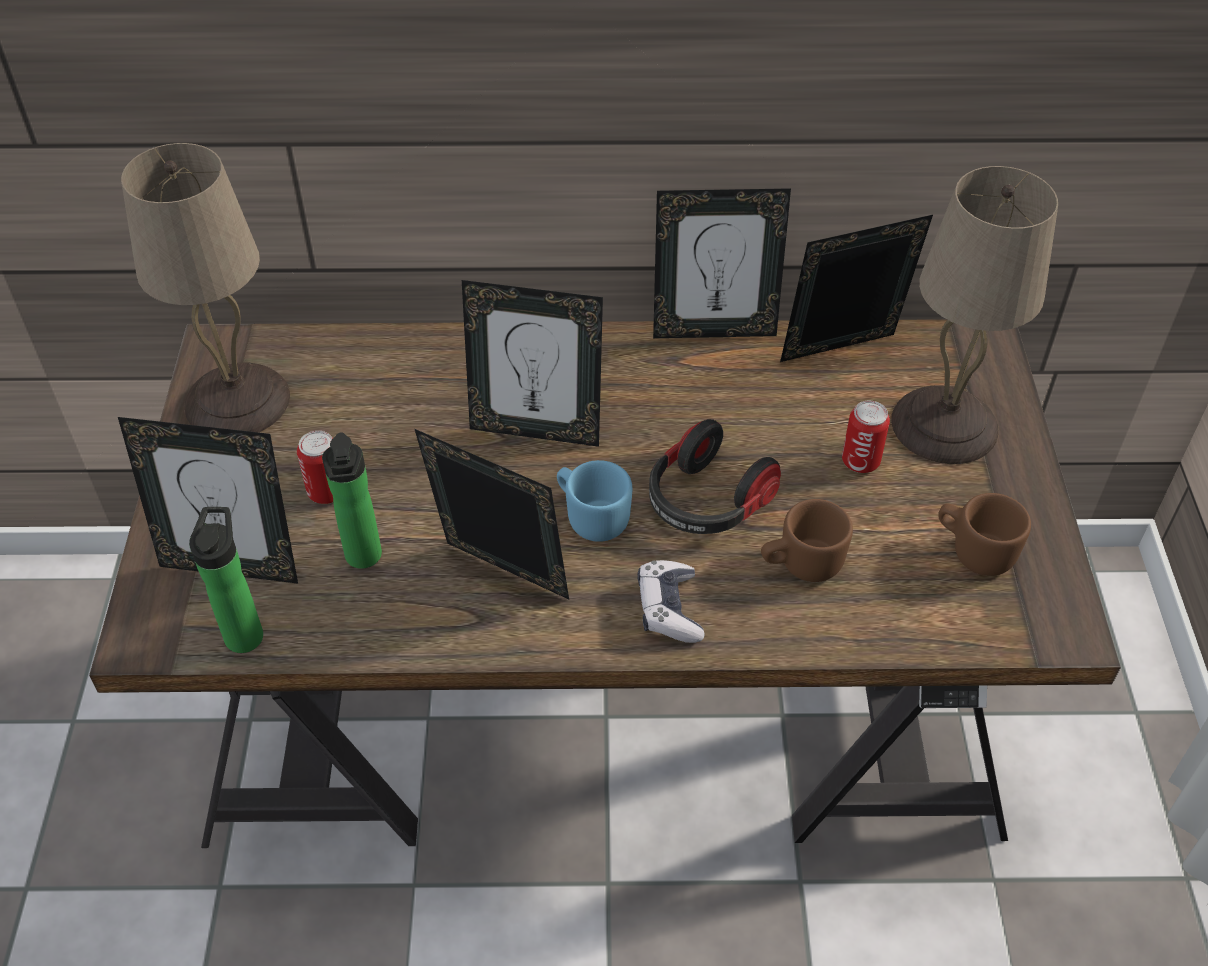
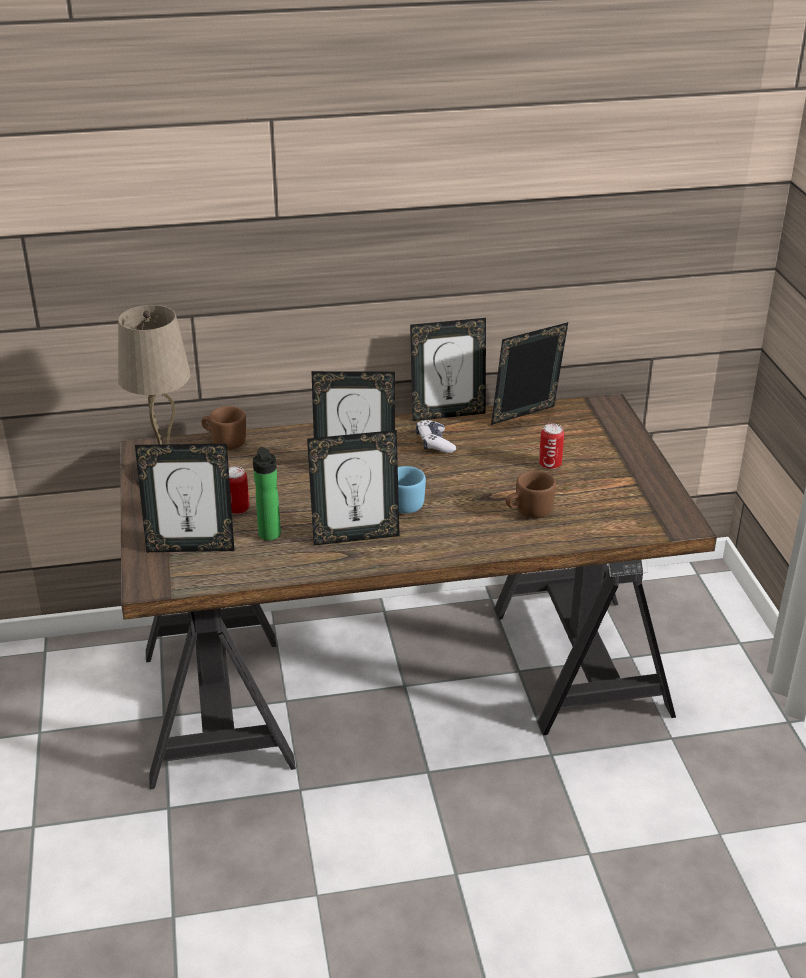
camera: 10 degrees left, 15 degrees down
(245, 632) = (210, 575): bottle -> none
(500, 579) = (355, 536): picture frame -> picture frame turned 150 degrees clockwise
(669, 609) = (458, 539): game controller -> game controller (434, 443)
(706, 502) = (466, 491): headphones -> none
(942, 425) = (592, 444): beige table lamp -> none
(974, 550) = (624, 496): brown mug -> brown mug (224, 442)

